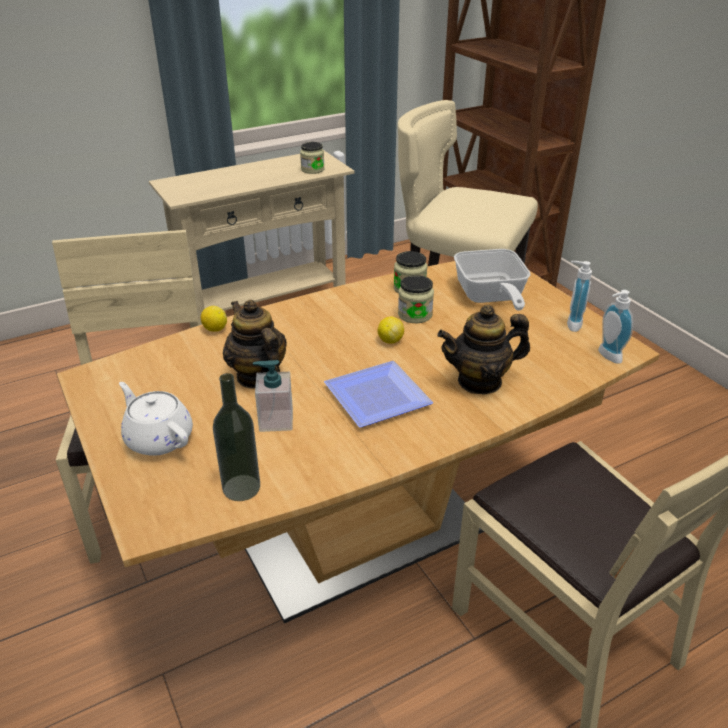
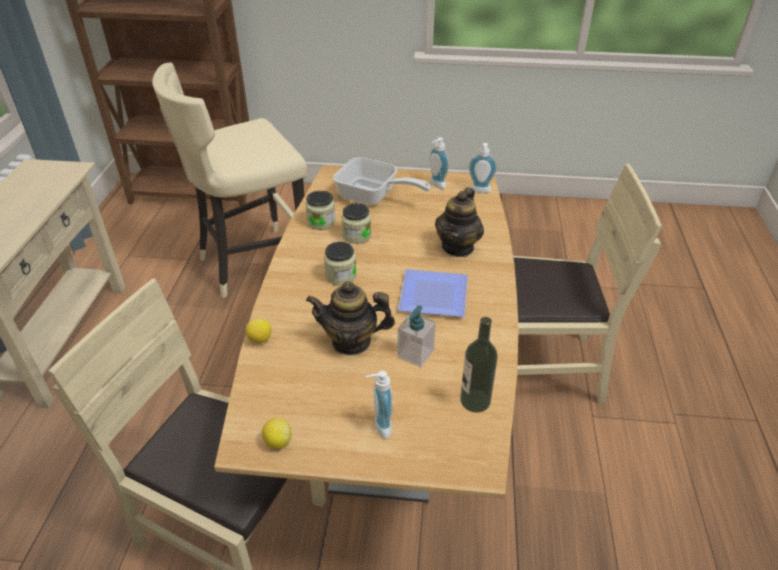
camera: 55 degrees left, 5 degrees up
(158, 438) = (379, 426): white teapot -> soap dispenser
(312, 169) = (56, 180): jar -> jar (341, 276)
(390, 340) = (375, 260): lemon -> lemon (278, 441)

